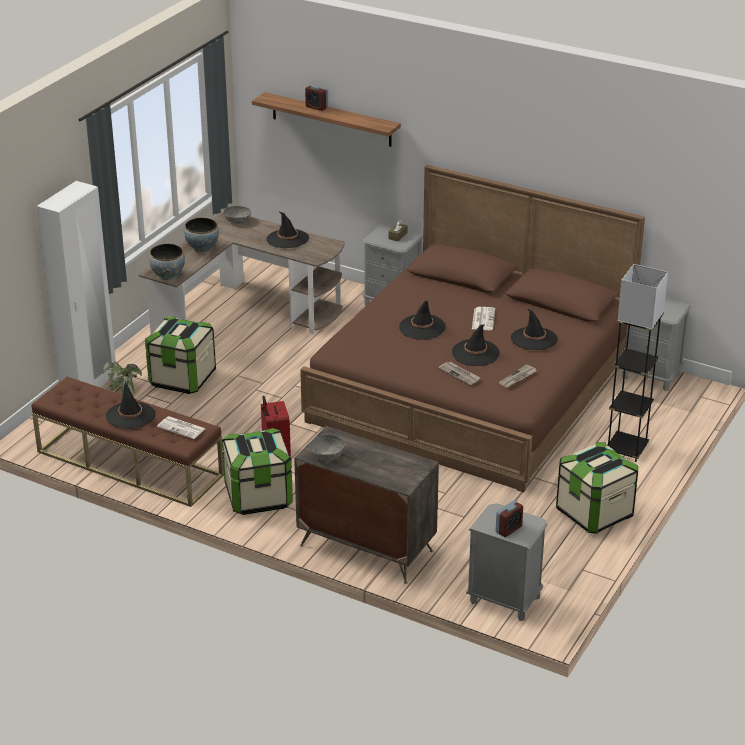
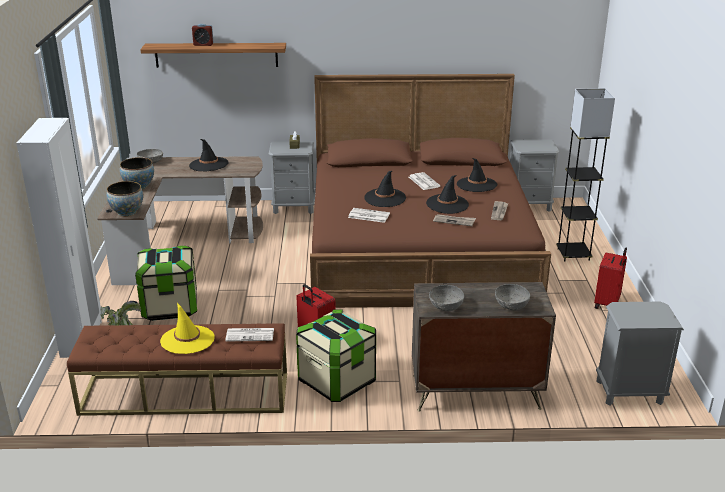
camera: 30 degrees left, 5 degrees down
(130, 416) = (187, 340): black hat -> yellow hat
(383, 473) = (511, 305): none -> grey bowl
(384, 343) = (368, 216): none -> newspaper
(508, 529) = (649, 318): alarm clock -> none
(594, 513) = (607, 304): storage box -> red suitcase

